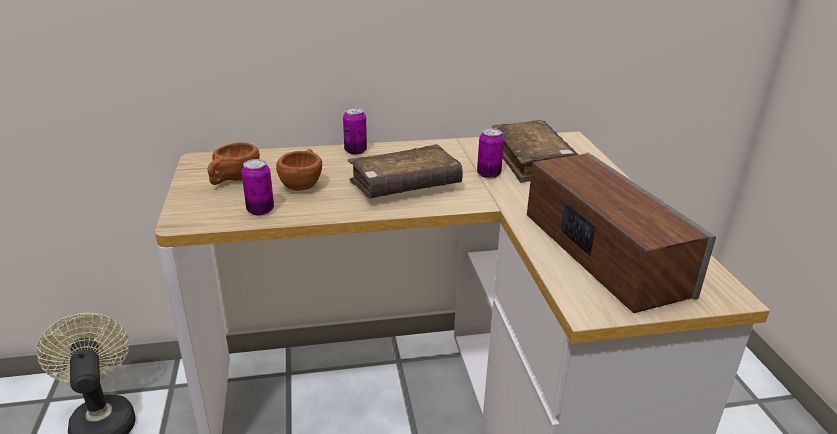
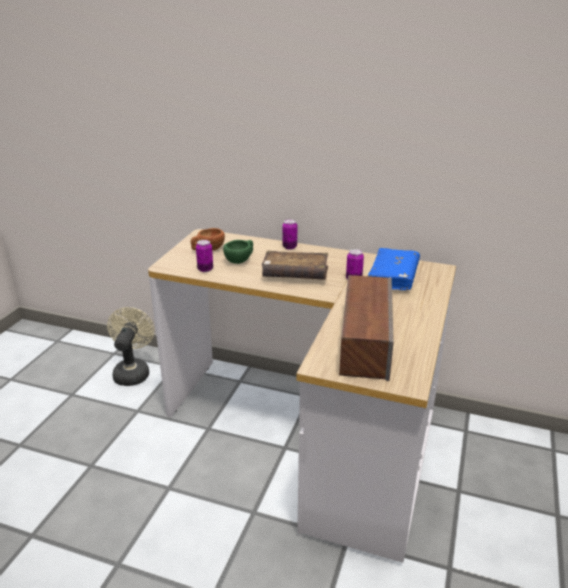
camera: 30 degrees right, 0 degrees up
(303, 184) = (240, 260): brown cup -> green cup
(532, 161) = (393, 278): brown book -> blue book

